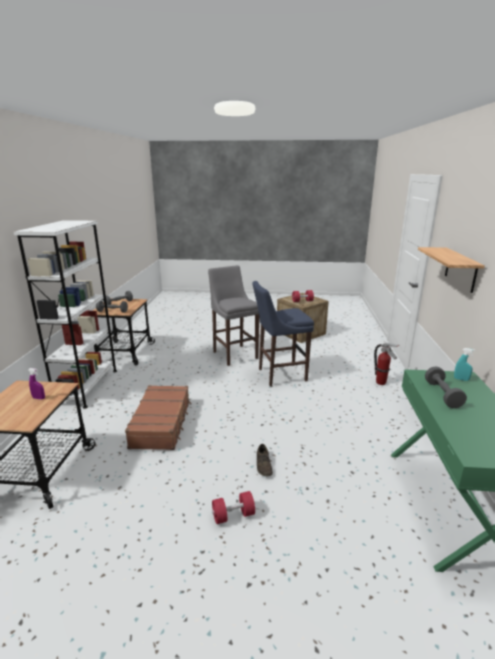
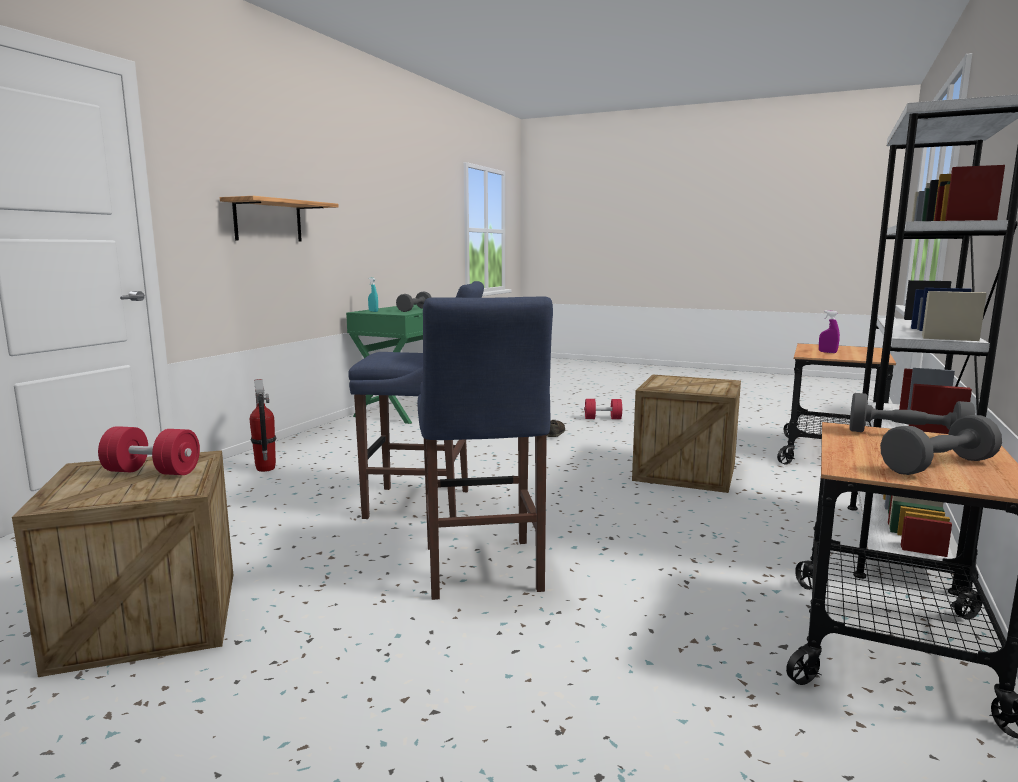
camera: 160 degrees left, 10 degrees down
(162, 424) = (685, 472): brown suitcase -> crate
(234, 354) = (482, 571): grey stool -> blue stool

